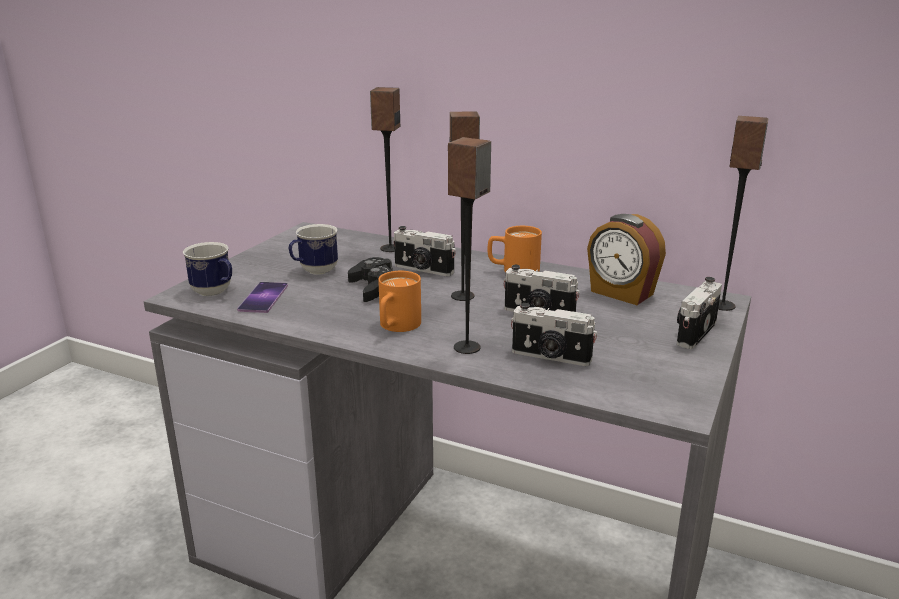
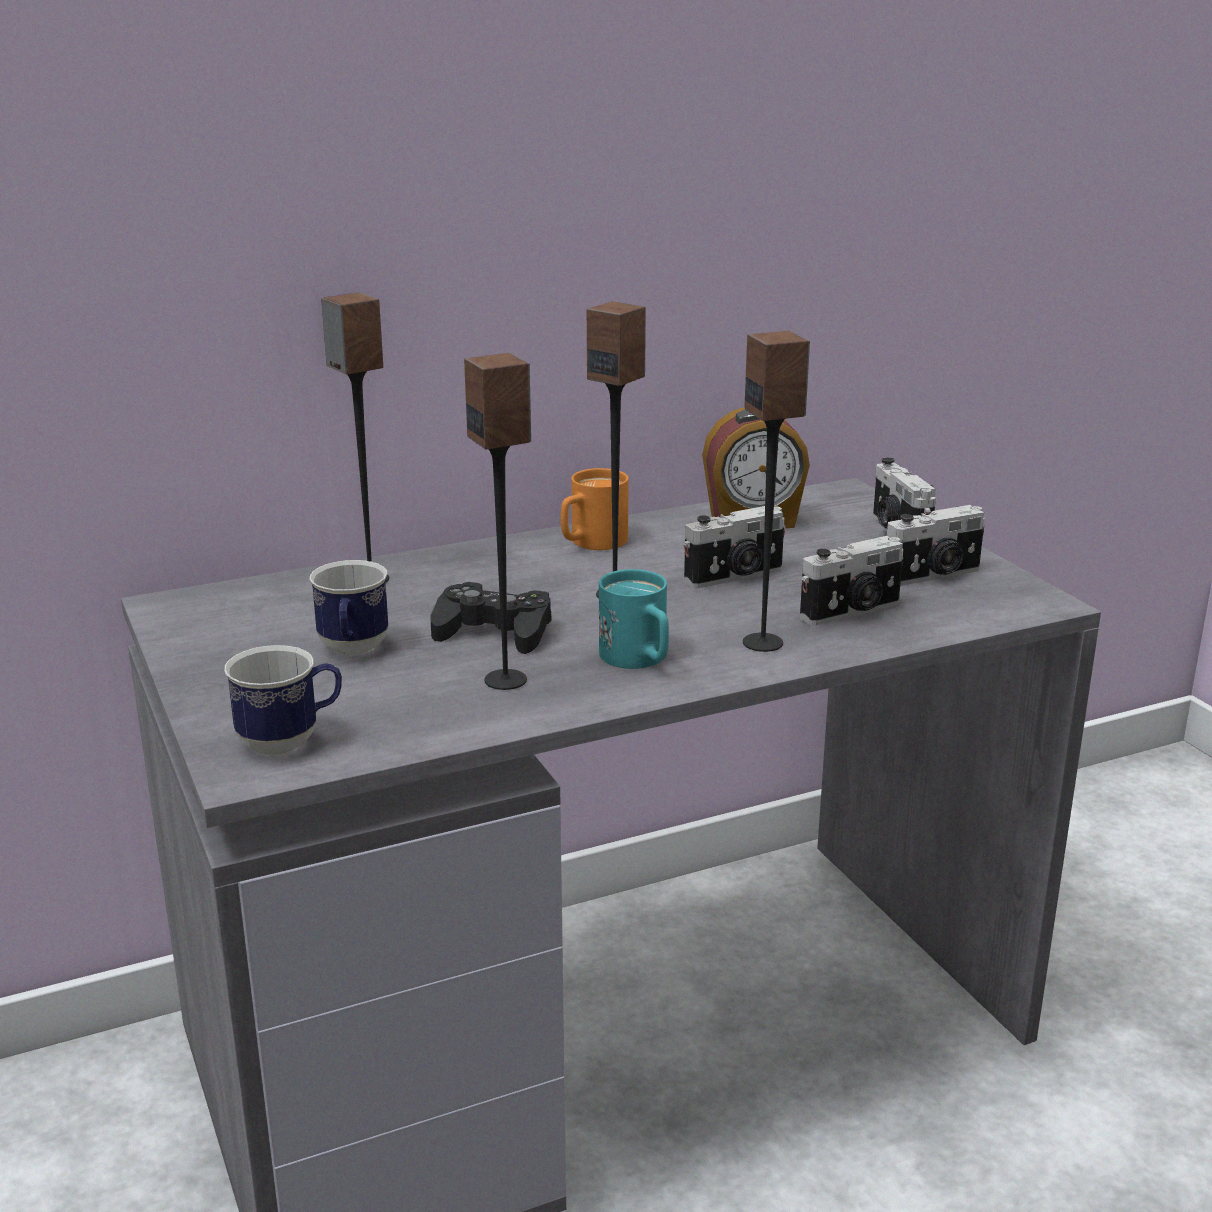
camera: 50 degrees left, 0 degrees up
(263, 297) = (382, 712): phone -> none
(396, 327) = (640, 660): orange mug -> turquoise mug
(423, 270) = (488, 586): camera -> camera (934, 576)
(723, 305) = (859, 496): speaker -> speaker (506, 680)

